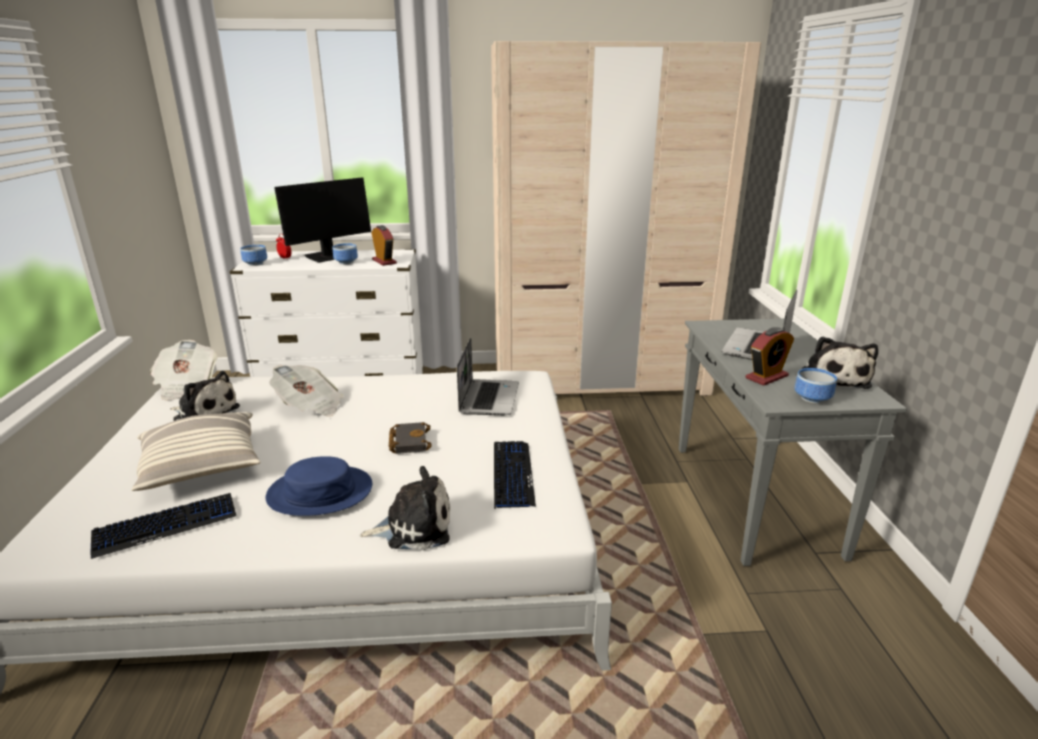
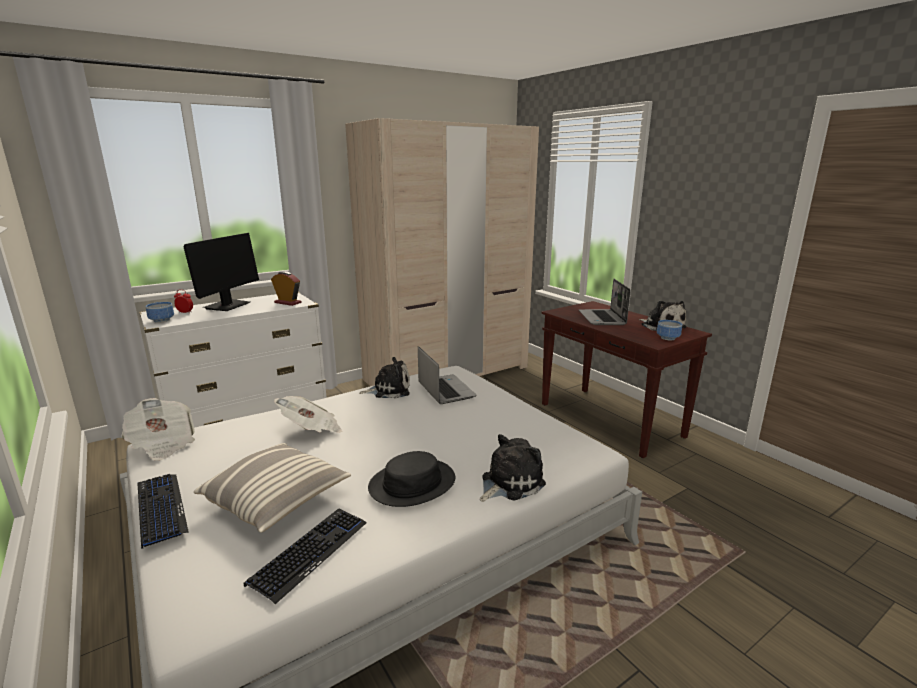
camera: 30 degrees left, 5 degrees down
(204, 413) = (218, 460): plush toy -> plush toy (389, 390)
(320, 492) = (412, 483): blue hat -> black hat
(345, 262) = (253, 308): bowl -> none
(408, 441) = (429, 431): black book -> none
(512, 474) = (526, 431): keyboard -> keyboard (160, 509)
(755, 500) = (611, 420): grey console table -> brown console table
(766, 377) = (631, 332): alarm clock -> none

